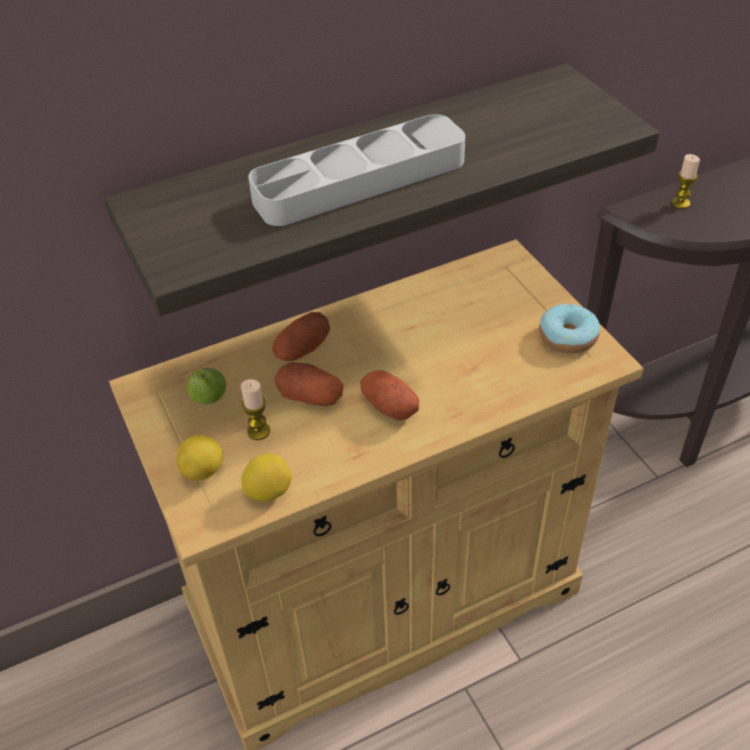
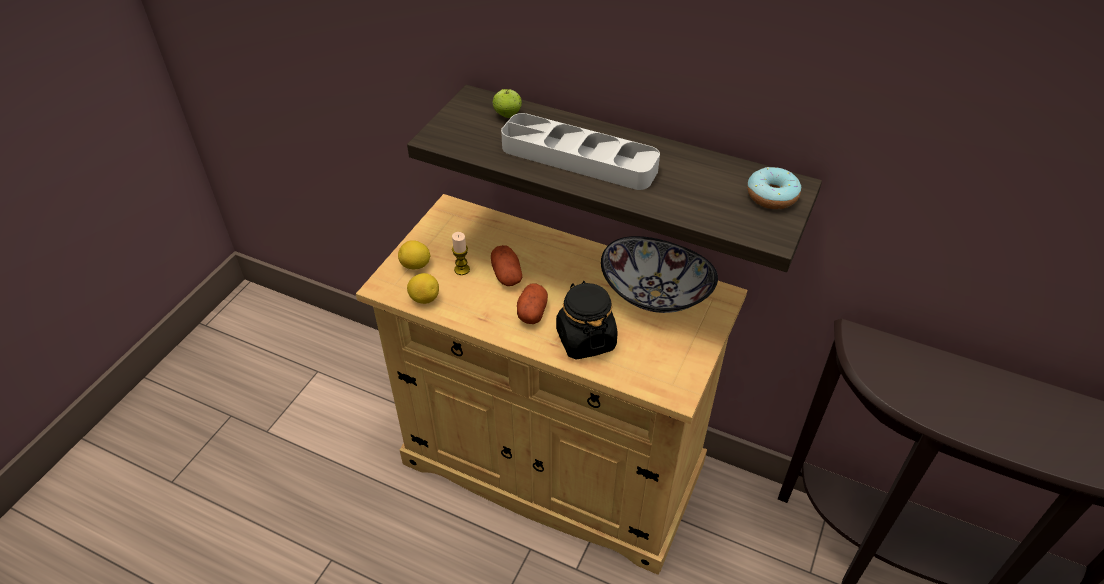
camera: 50 degrees right, 0 degrees up
(209, 399) = (466, 237): apple -> apple (507, 115)
(302, 349) = (539, 250): potato -> none
(460, 299) = (656, 293): none -> bowl
(472, 386) = (585, 339): none -> black jar
(567, 337) = (678, 363): donut -> donut (771, 196)
(680, 203) = (902, 359): candle -> none

